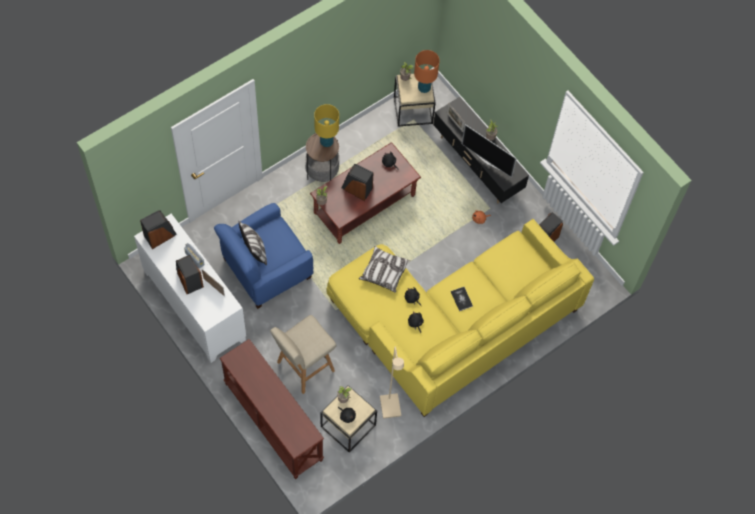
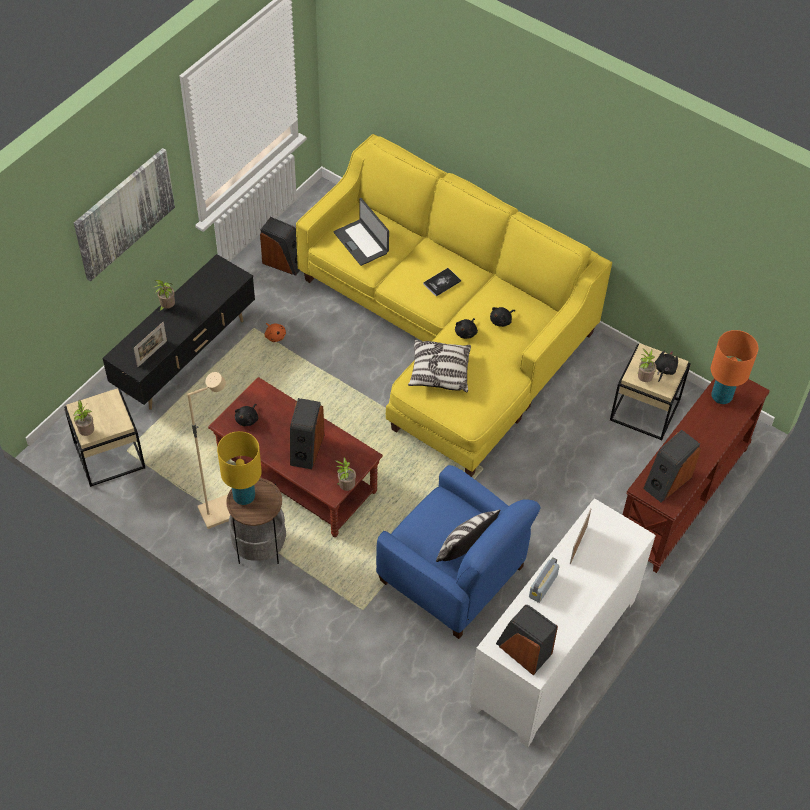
camera: 105 degrees left, 10 degrees down
(189, 279) = (580, 583): speaker -> speaker (667, 482)
(304, 367) = (587, 482): beige stool -> none
(391, 406) = (595, 371): beige floor lamp -> beige floor lamp (219, 511)
(424, 88) = (98, 404): orange table lamp -> orange table lamp (721, 396)
(487, 161) = (208, 302): television -> none
(512, 260) = (361, 242): none -> laptop
(514, 82) = (124, 213): none -> picture

